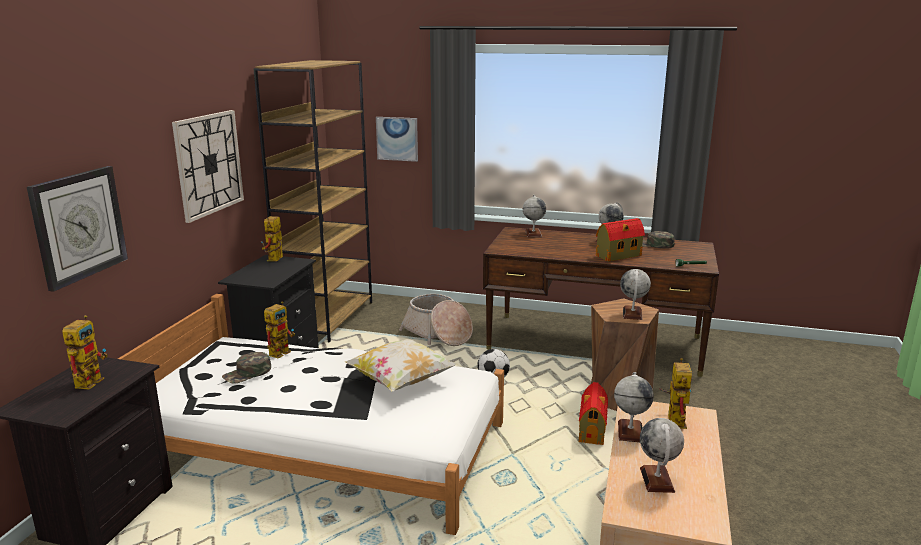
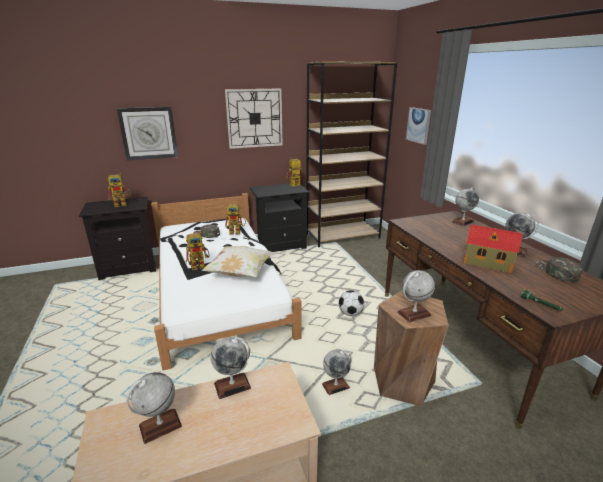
camera: 55 degrees right, 5 degrees up
(438, 334) = (377, 271): basket -> none
(592, 430) = (335, 386): toy house -> globe
(673, 419) = (275, 406): toy robot -> toy robot (200, 265)

